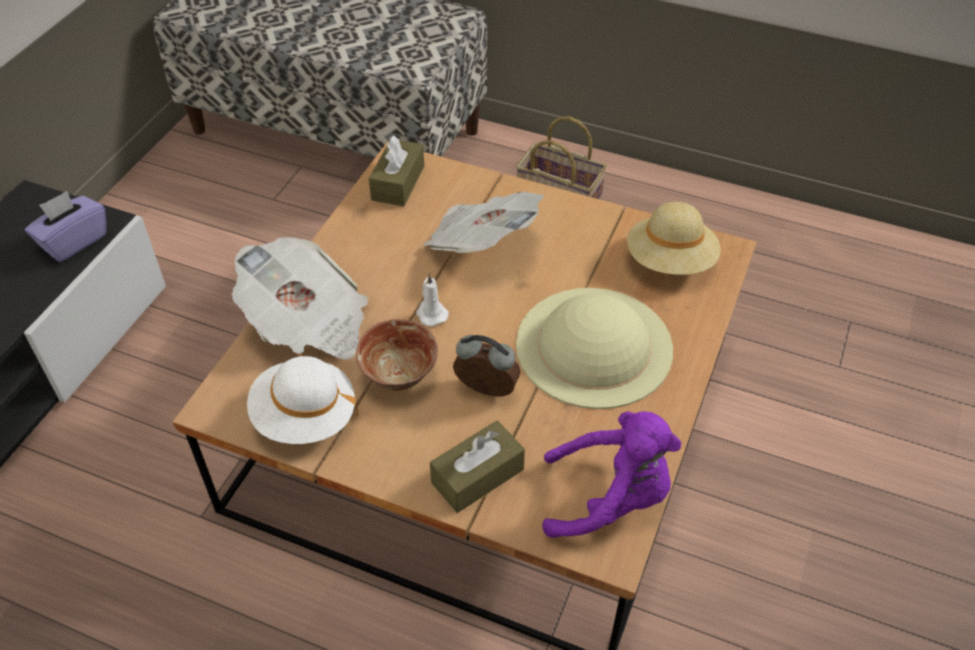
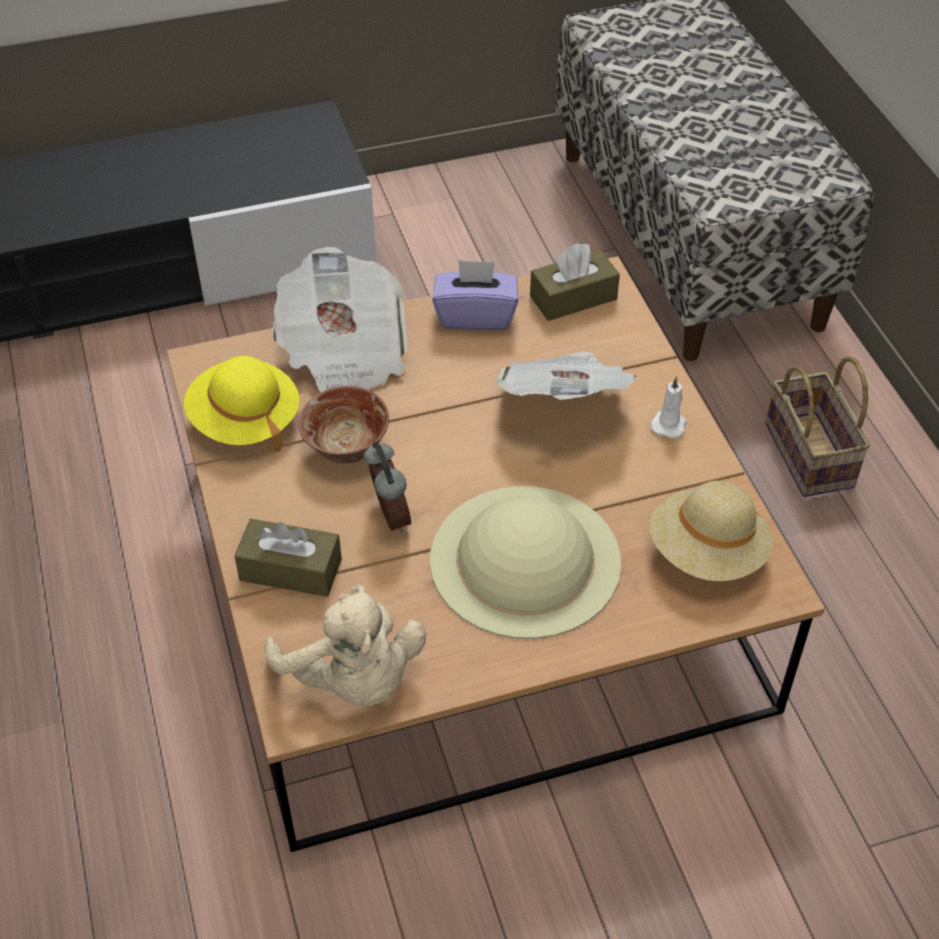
camera: 50 degrees right, 0 degrees up
(73, 241) = (302, 172): purple tissue box -> purple tissue box (475, 316)
(304, 417) = (244, 421): white hat -> yellow hat
(431, 314) = (439, 423): white candle -> white candle (669, 424)
(609, 499) = (353, 679): purple plush toy -> beige plush toy

